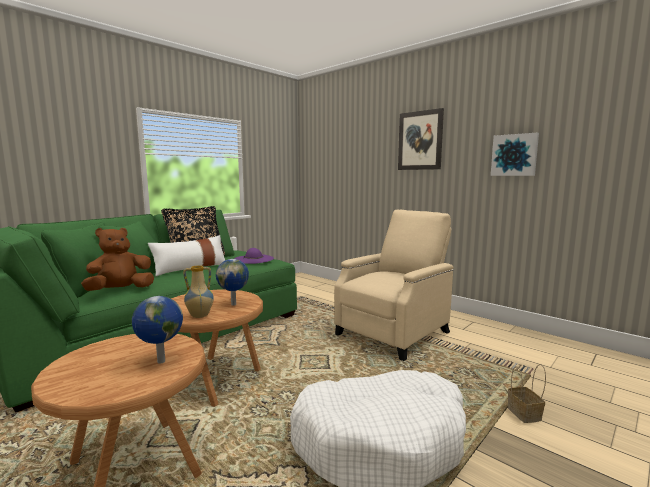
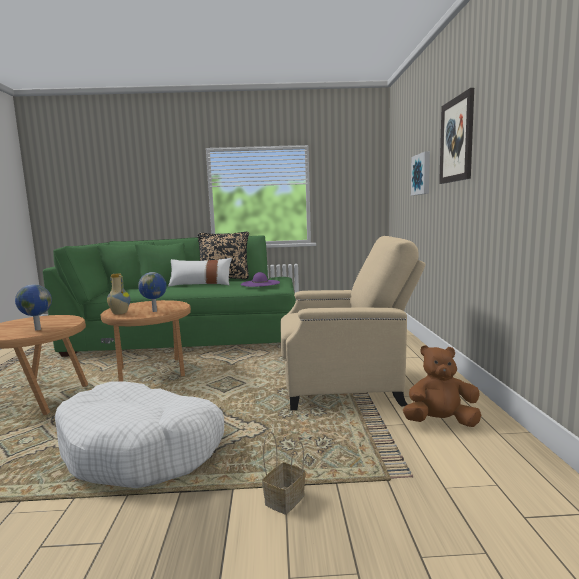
camera: 45 degrees right, 0 degrees up
(120, 290) = (130, 291): brown plush toy -> brown plush toy (440, 422)
(514, 155) = (532, 145): picture -> picture (422, 174)

